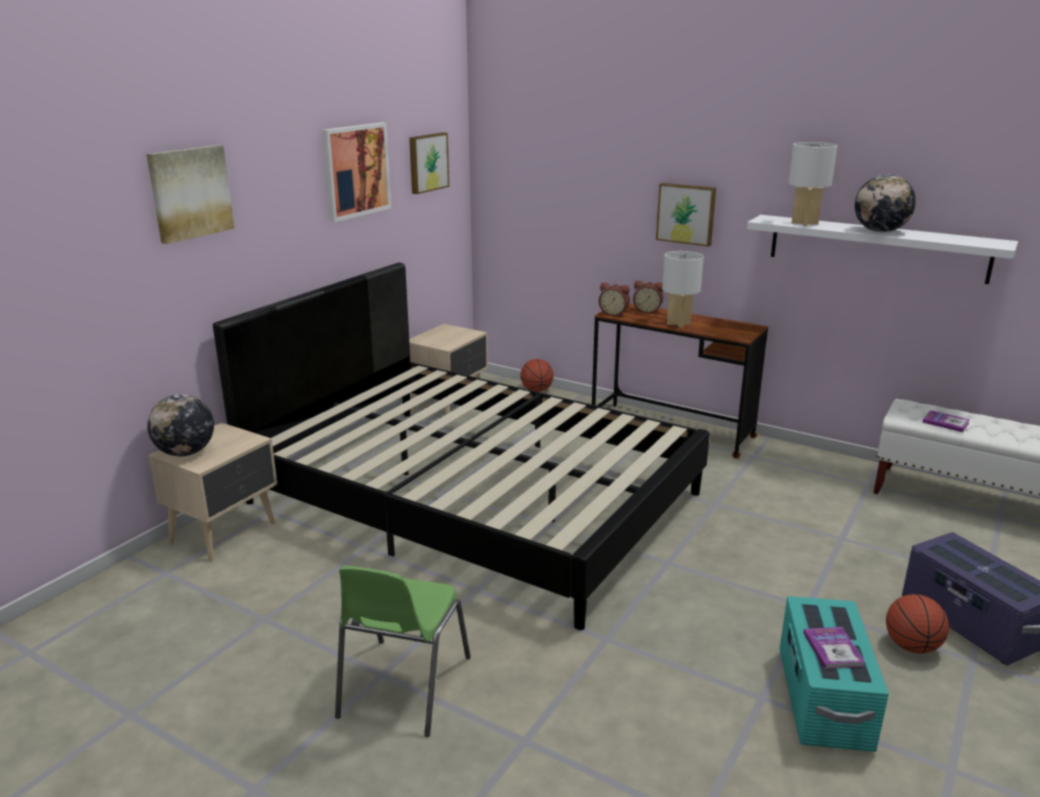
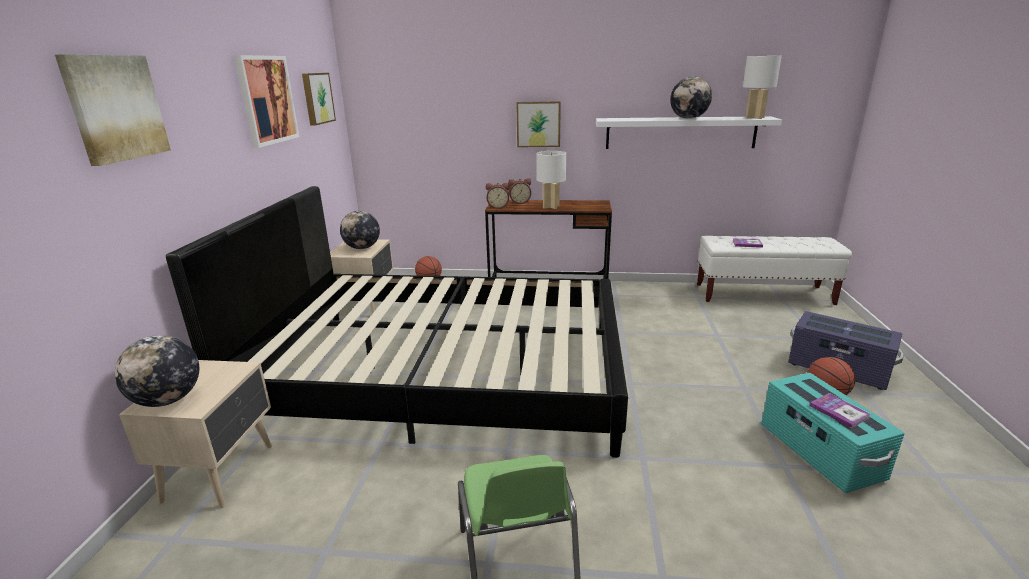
camera: 25 degrees left, 0 degrees up
(450, 338) = (362, 248): none -> globe
(804, 223) = (634, 119): white table lamp -> white table lamp (754, 118)

